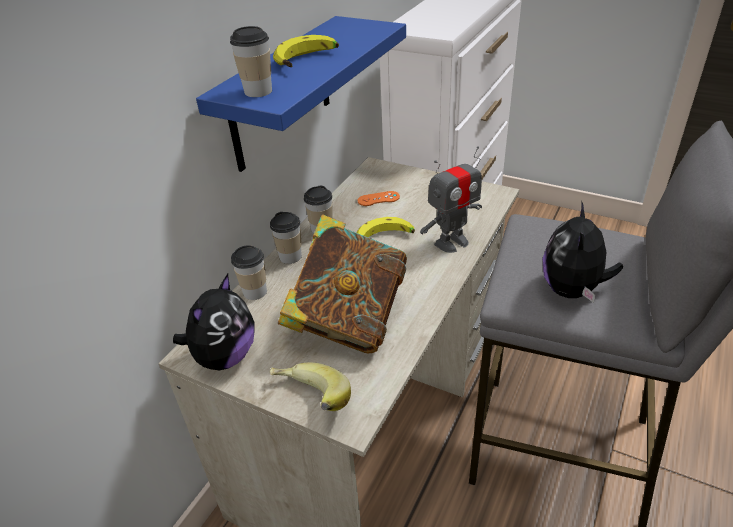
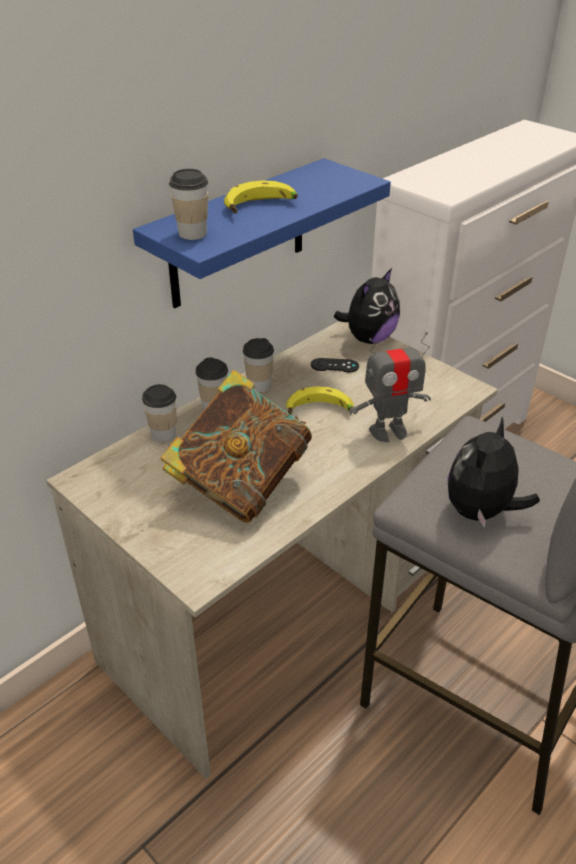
camera: 15 degrees right, 0 degrees up
(224, 356) = (108, 489): plush toy -> plush toy (368, 338)
(309, 403) = (166, 553): banana -> none
(378, 199) = (334, 365): orange game controller -> black game controller

